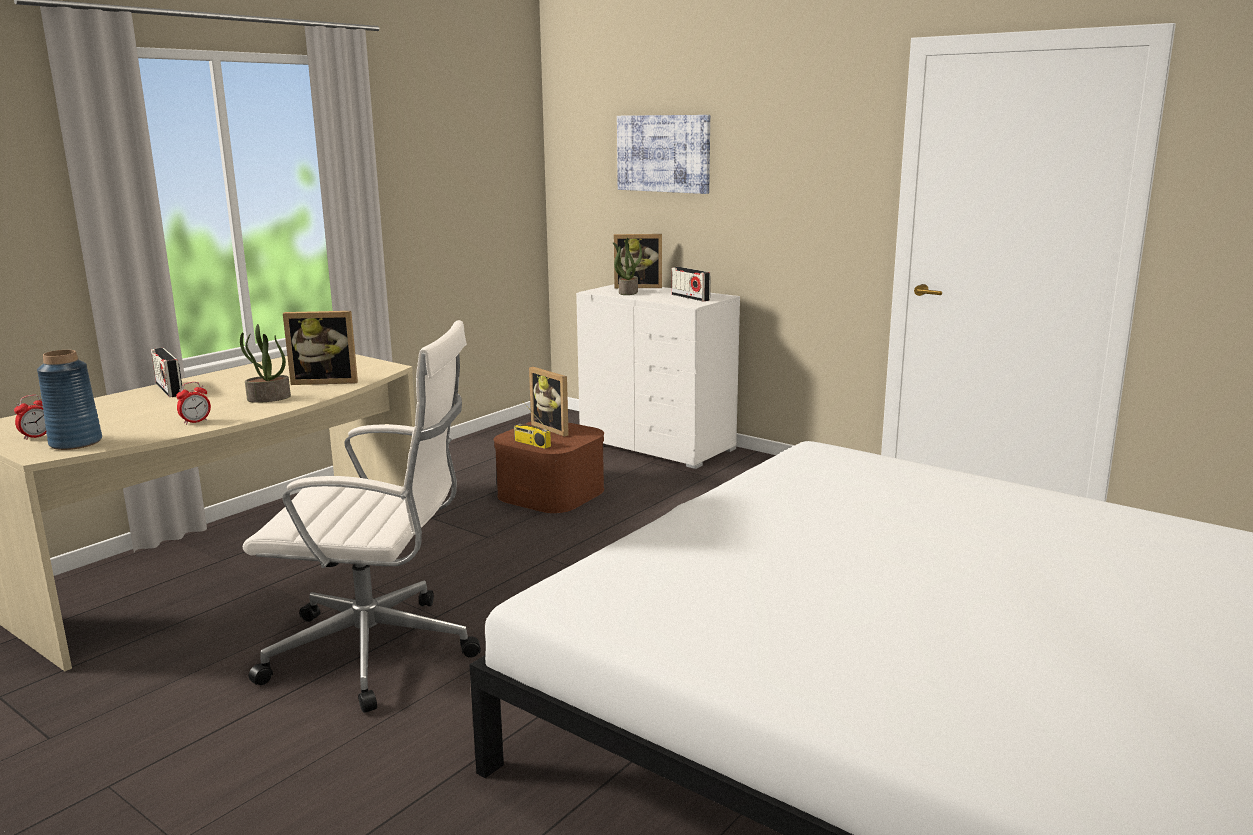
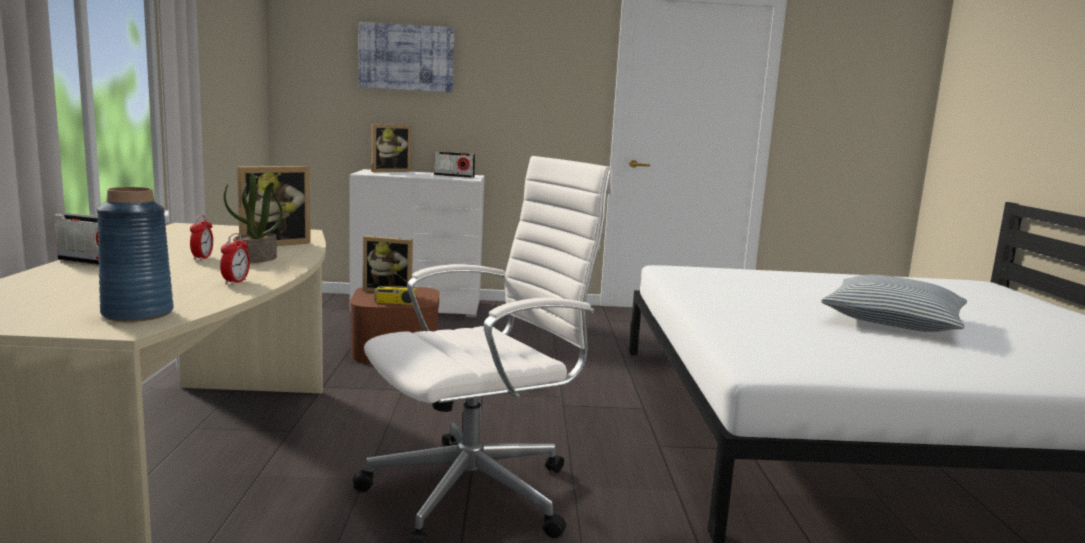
camera: 40 degrees left, 5 degrees down
(37, 436) = (51, 315): alarm clock -> alarm clock (202, 258)
(628, 292) = (394, 174): potted plant -> none
(915, 584) = (893, 320): none -> pillow

